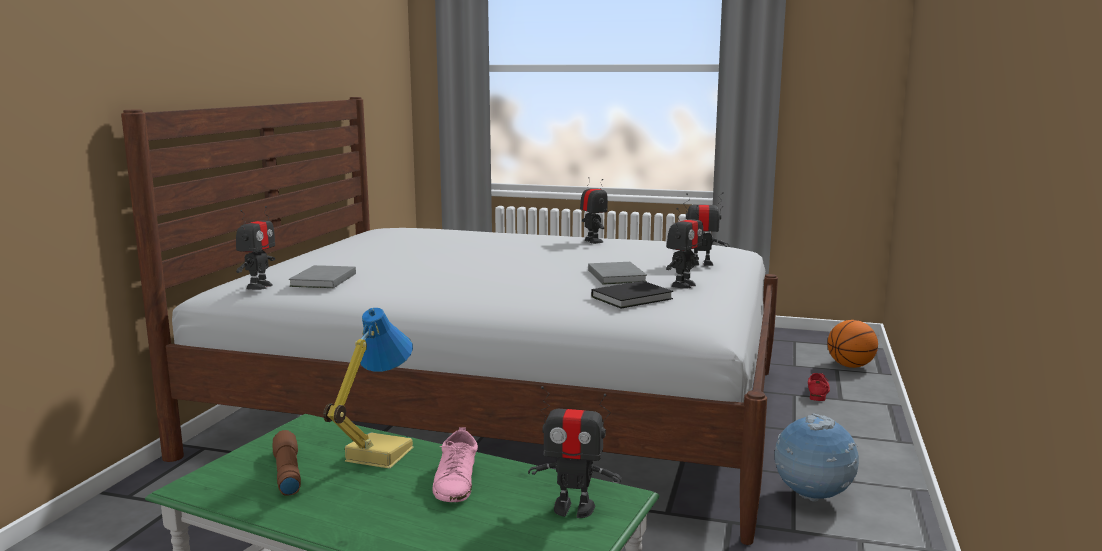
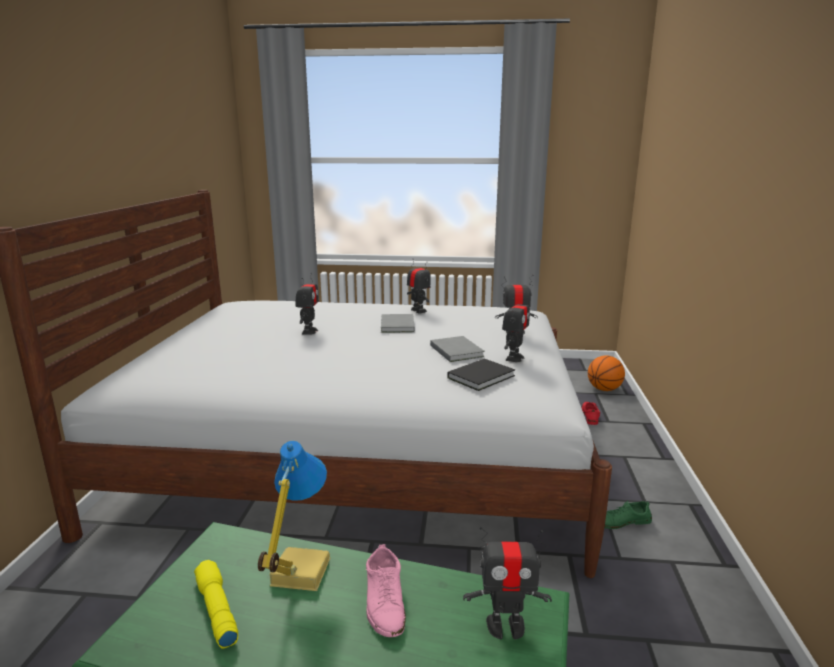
camera: 10 degrees left, 5 degrees up
(259, 286) = (144, 383): toy robot -> toy robot (309, 331)
(286, 472) = (216, 610): brown flashlight -> yellow flashlight
(321, 280) = (202, 372): grey book -> grey book (396, 326)
(812, 498) = (622, 522): globe -> green shoe

